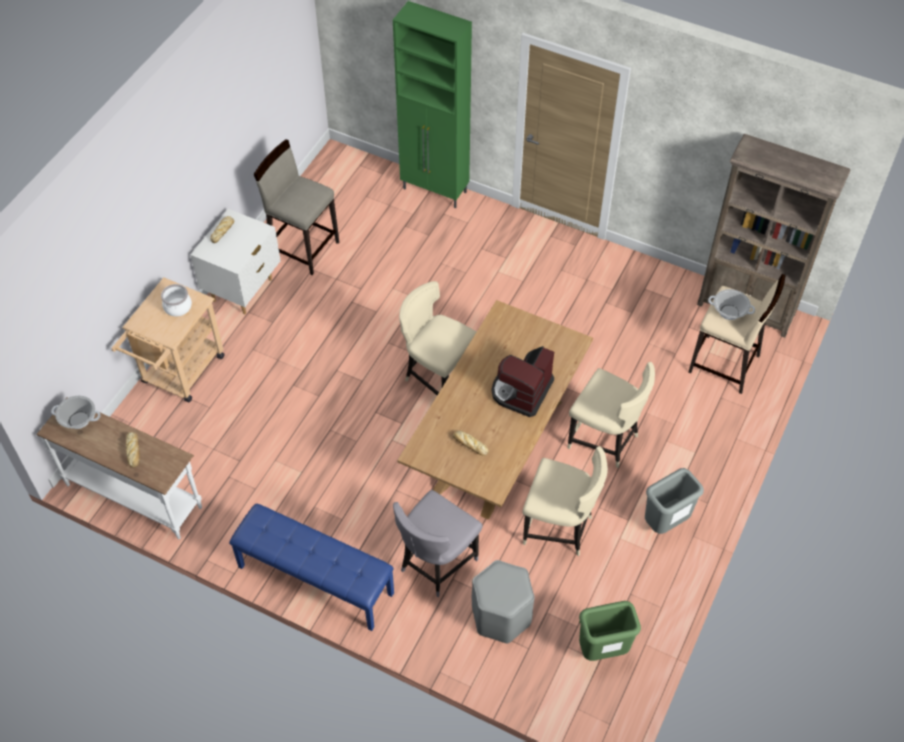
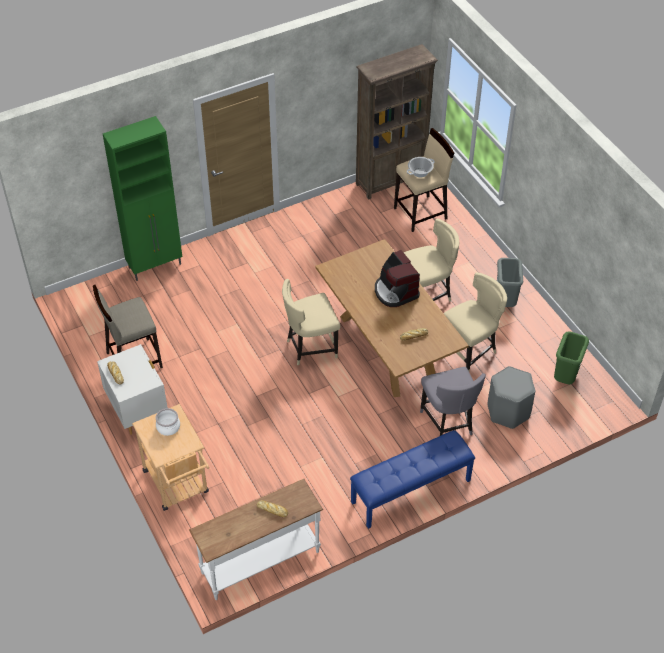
camera: 55 degrees left, 5 degrees down
(78, 420) = (217, 530): cooking pot -> none

